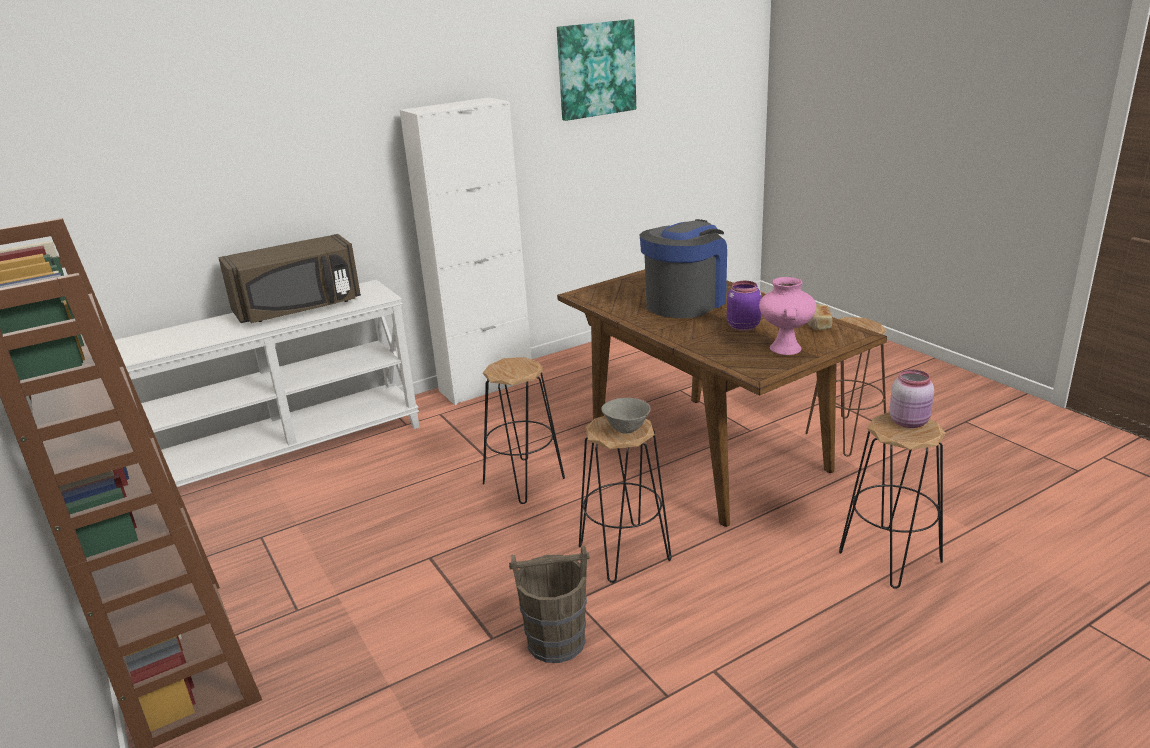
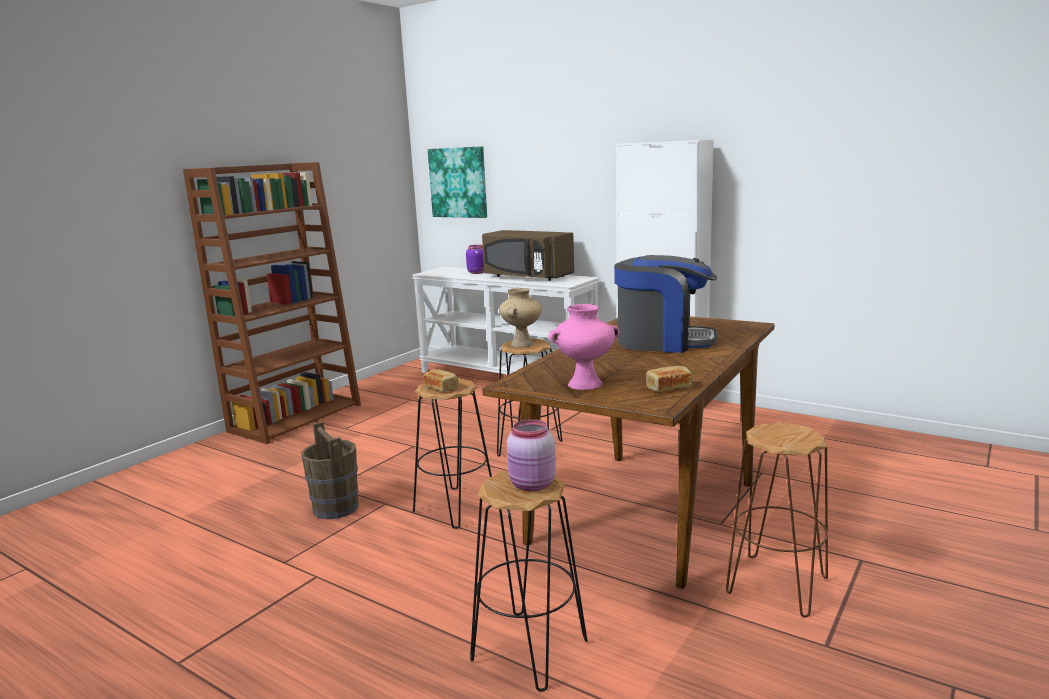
camera: 65 degrees right, 10 degrees down
(511, 369) = (521, 344): none -> beige vase
(596, 69) = (847, 120): picture -> picture (458, 182)
(626, 429) = (442, 388): grey bowl -> bread
(742, 326) = (625, 365): purple jar -> purple jar (477, 272)

